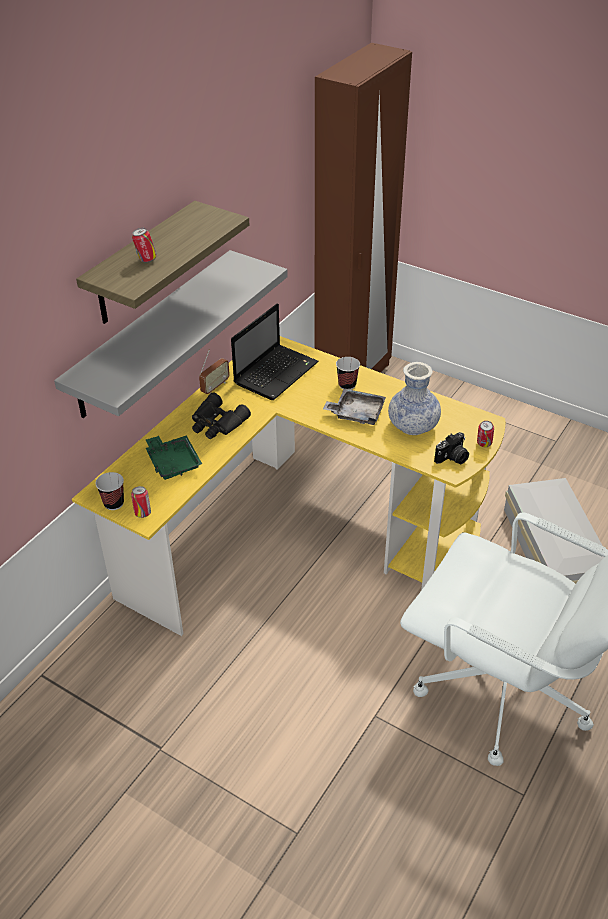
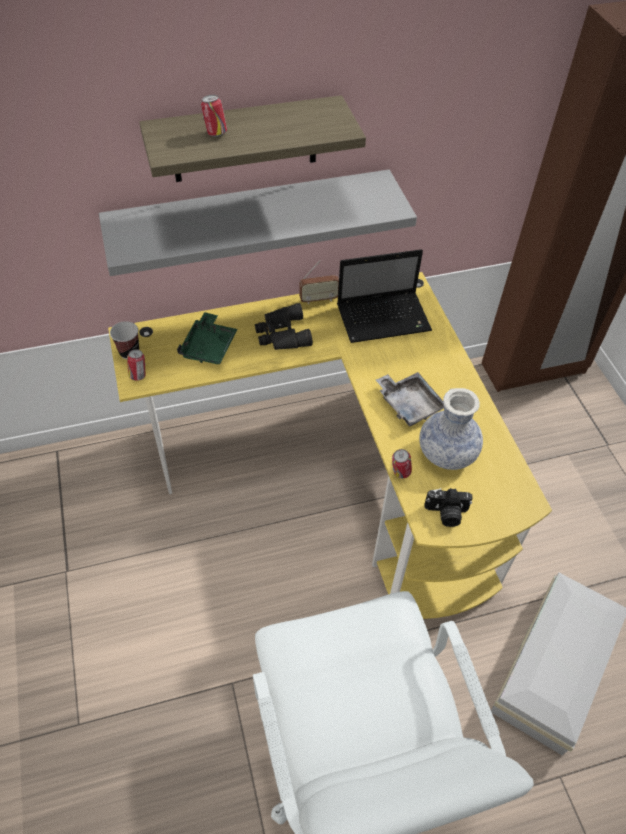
camera: 40 degrees right, 10 degrees up
(347, 385) = (433, 370): cup -> none
(483, 444) = (494, 522): can -> can (400, 473)

